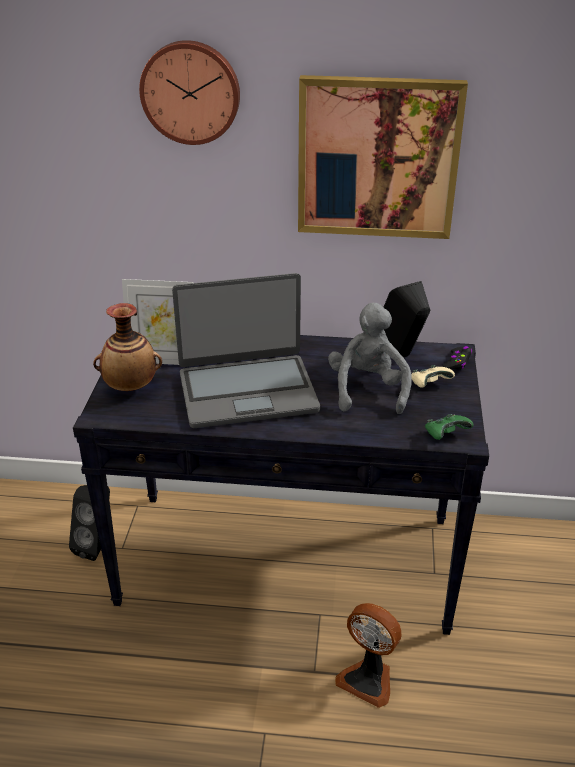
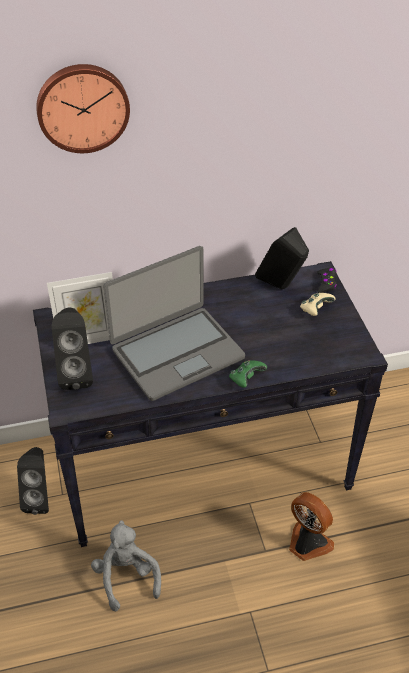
camera: 20 degrees left, 10 degrees up
(131, 387) = (76, 374): vase -> black speaker
(368, 390) = (271, 326): grey plush toy -> grey plush toy (126, 577)
(368, 679) = (307, 543): fan -> fan turned 150 degrees counterclockwise
(377, 158) = (249, 134): picture -> none
(445, 435) = (349, 354): green game controller -> green game controller (246, 379)

